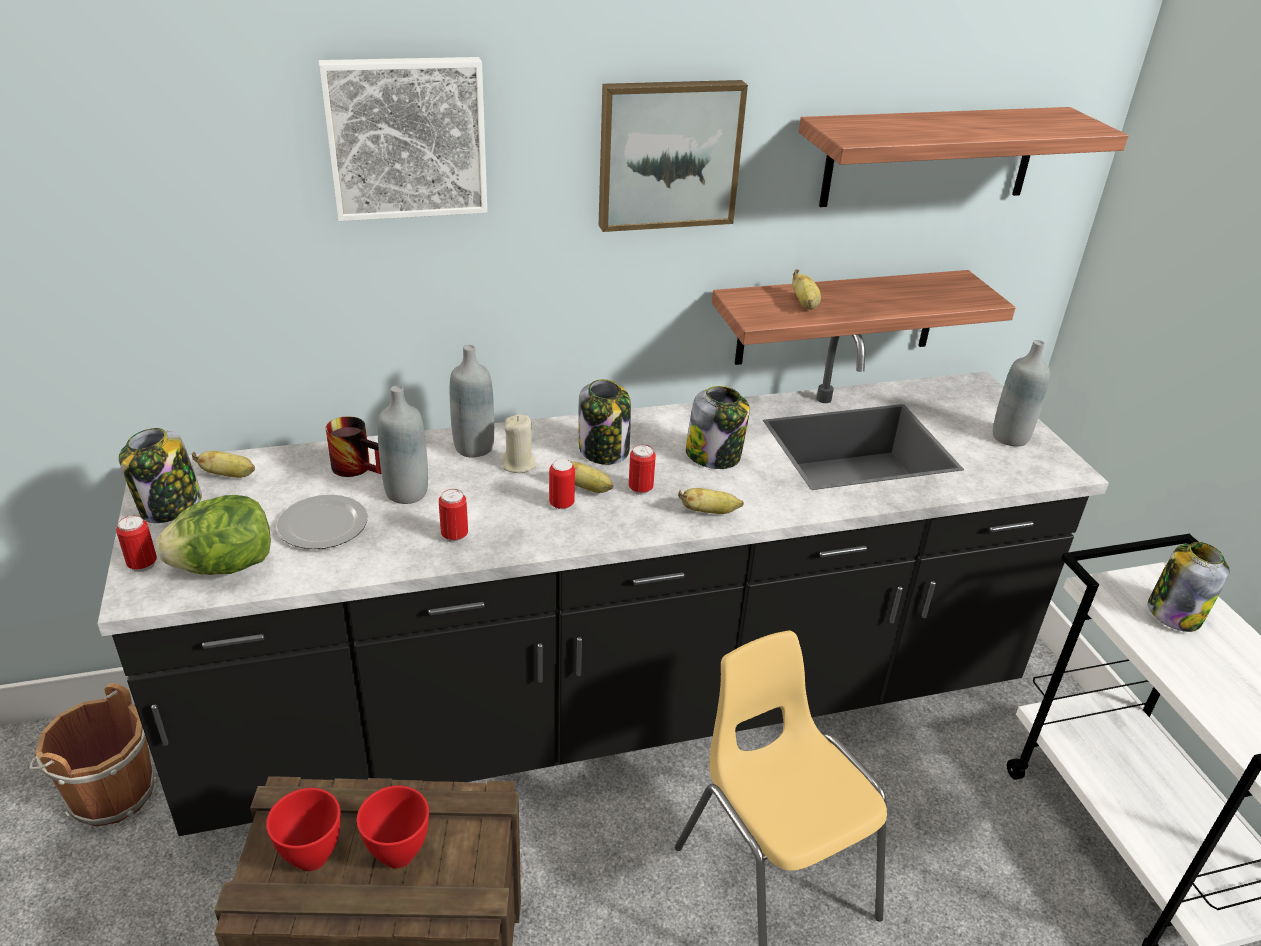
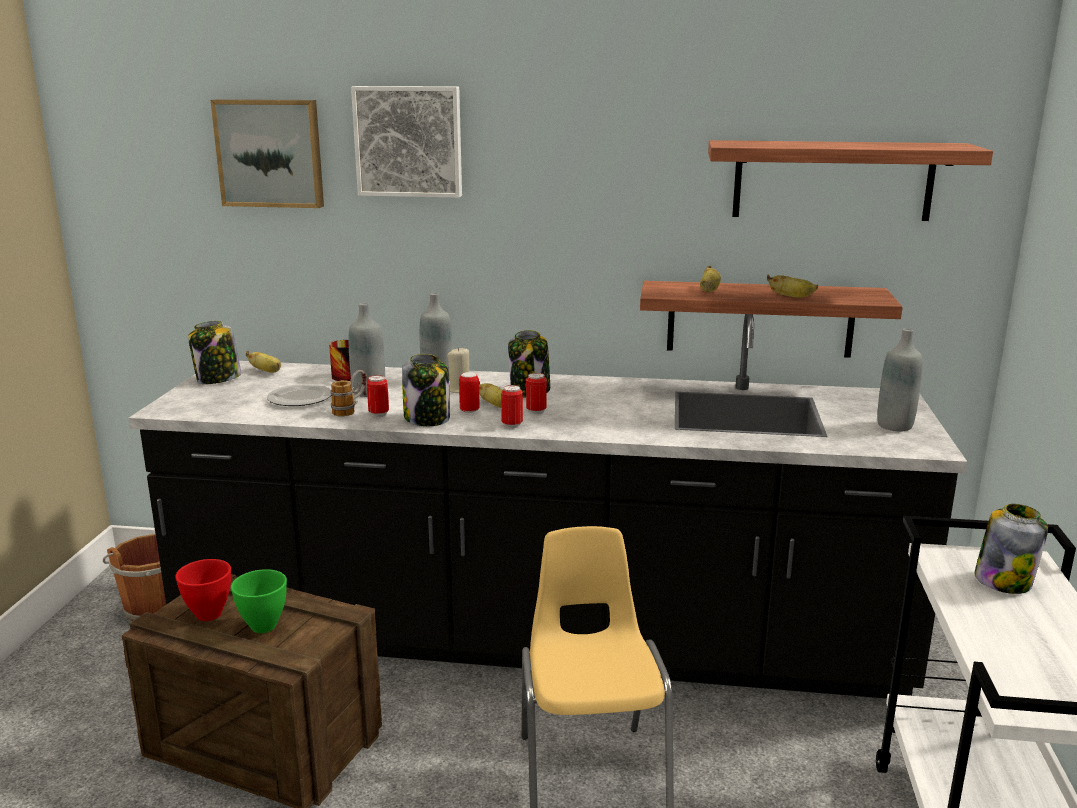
camera: 25 degrees right, 15 degrees down
(142, 564) = (177, 399): can -> can (512, 425)
(225, 566) = (223, 406): lettuce -> none
(399, 856) = (263, 627): red bowl -> green bowl
(411, 534) = (351, 409): none -> mug
(668, 154) = (600, 164): picture -> picture (270, 153)
(709, 512) = (577, 428): banana -> banana (792, 297)
(714, 456) = (613, 403): jar -> jar (427, 419)

